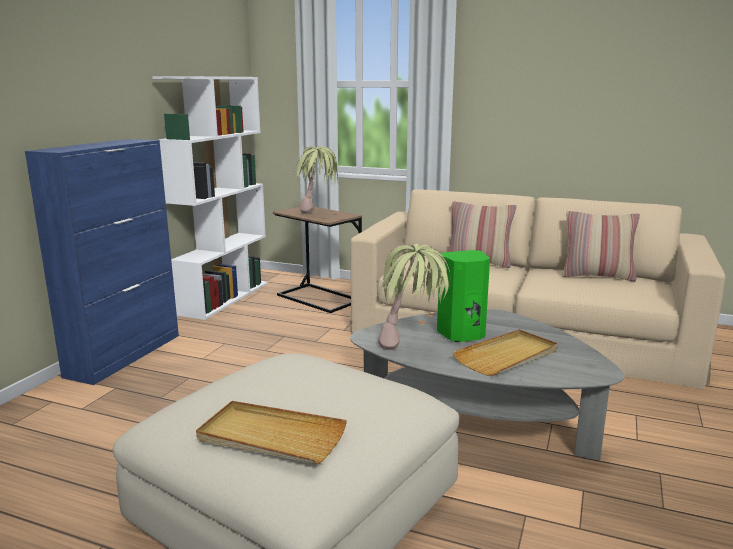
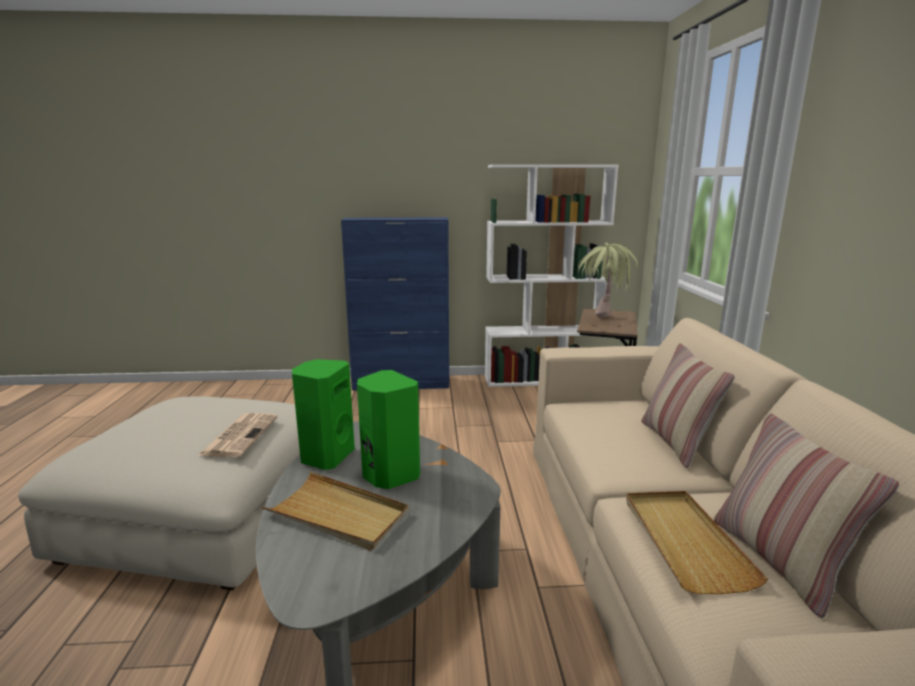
camera: 65 degrees right, 0 degrees up
(271, 437) = (133, 432): beige tray -> beige tray (684, 541)
(343, 378) = (240, 435): none -> newspaper
(412, 352) = (326, 456): potted plant -> green speaker

